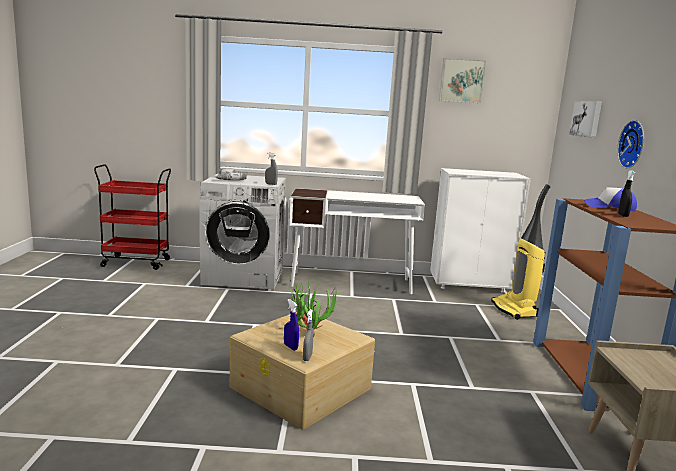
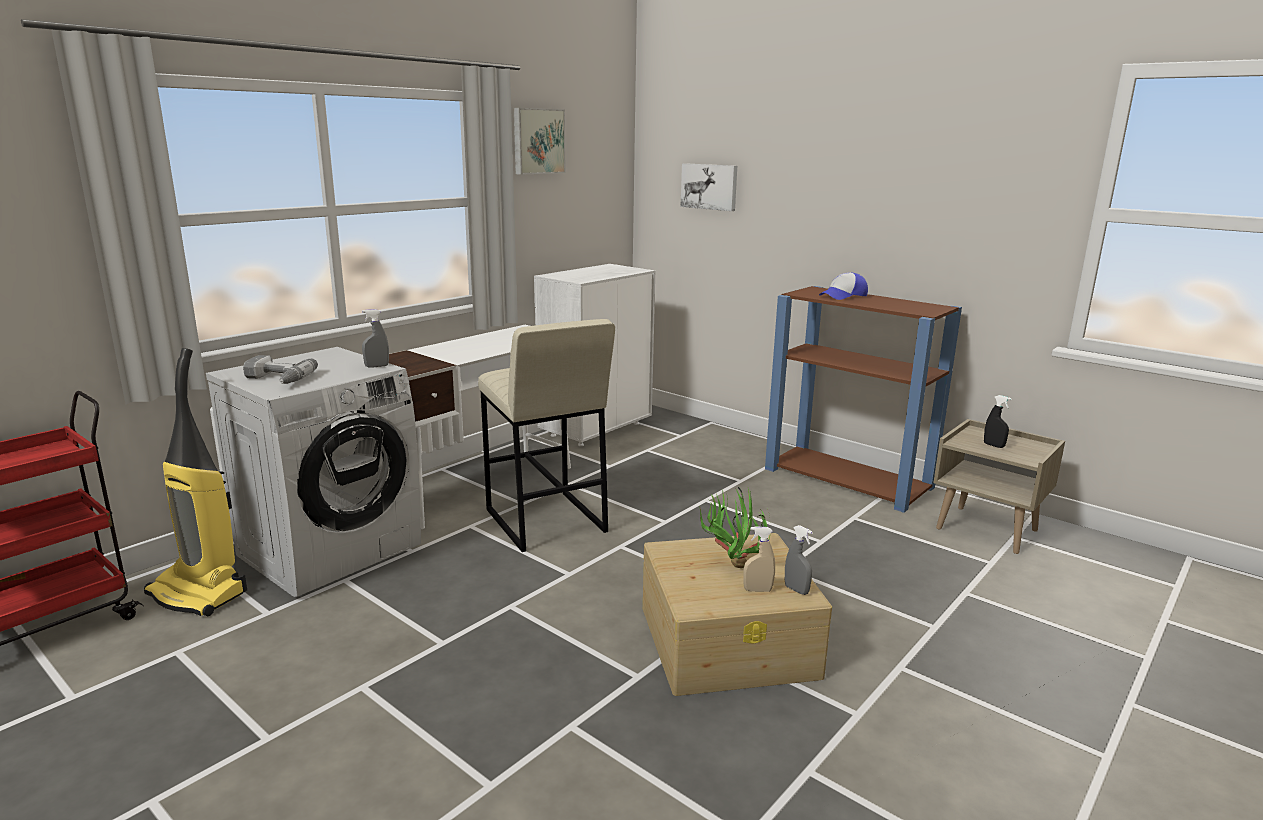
camera: 50 degrees left, 5 degrees up
(290, 347) = (757, 590): blue spray bottle -> beige spray bottle
(344, 307) = (547, 522): none -> beige stool
(515, 310) = (686, 440): vacuum cleaner -> vacuum cleaner (199, 593)
(623, 215) = (882, 303): black spray bottle -> black spray bottle (993, 445)
(634, 144) = (816, 219): wall clock -> none

